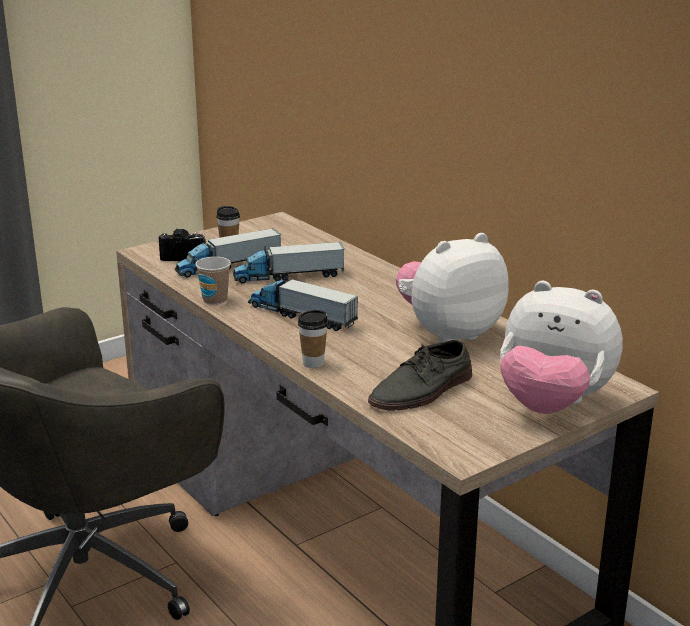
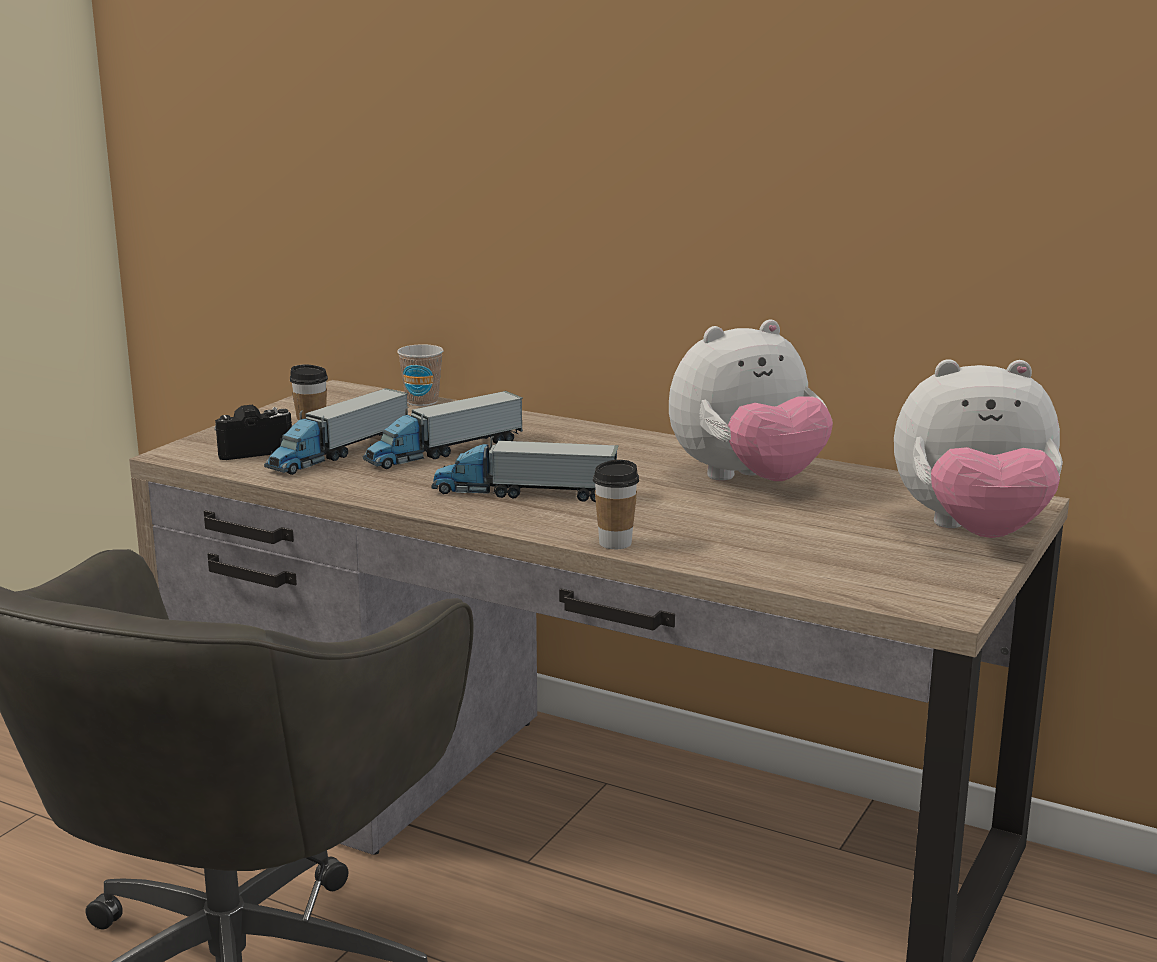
camera: 25 degrees left, 5 degrees down
(215, 300) = (372, 495): cup -> cup (422, 401)
(422, 391) = (800, 548): grey shoe -> none
(448, 333) = (747, 481): plush toy -> plush toy turned 150 degrees counterclockwise

